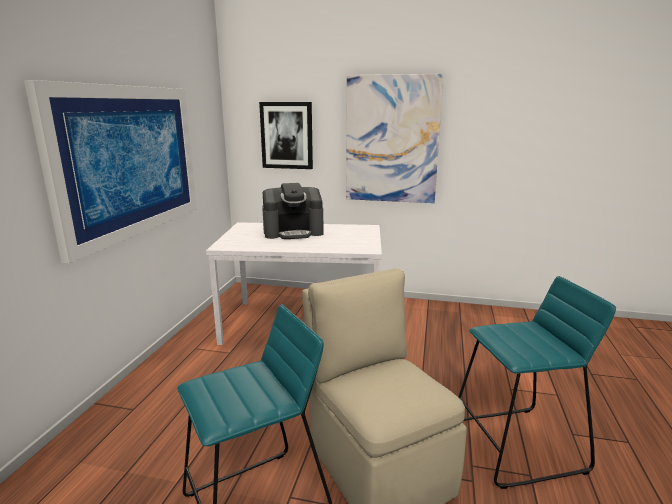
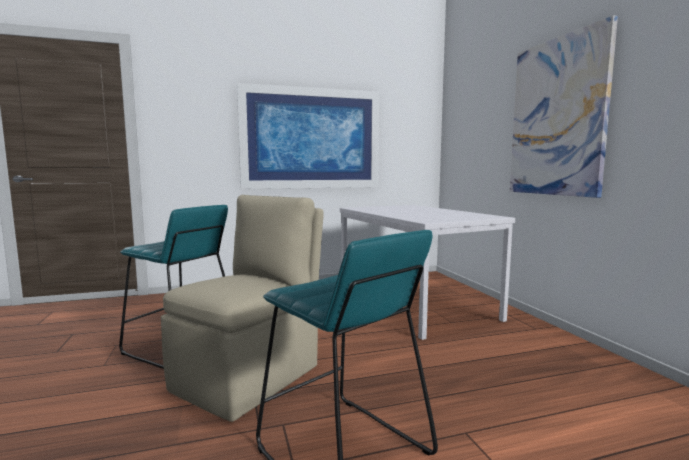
camera: 60 degrees right, 10 degrees down
(287, 135) = (475, 128): picture -> none
(293, 232) = (422, 210): coffee machine -> none

